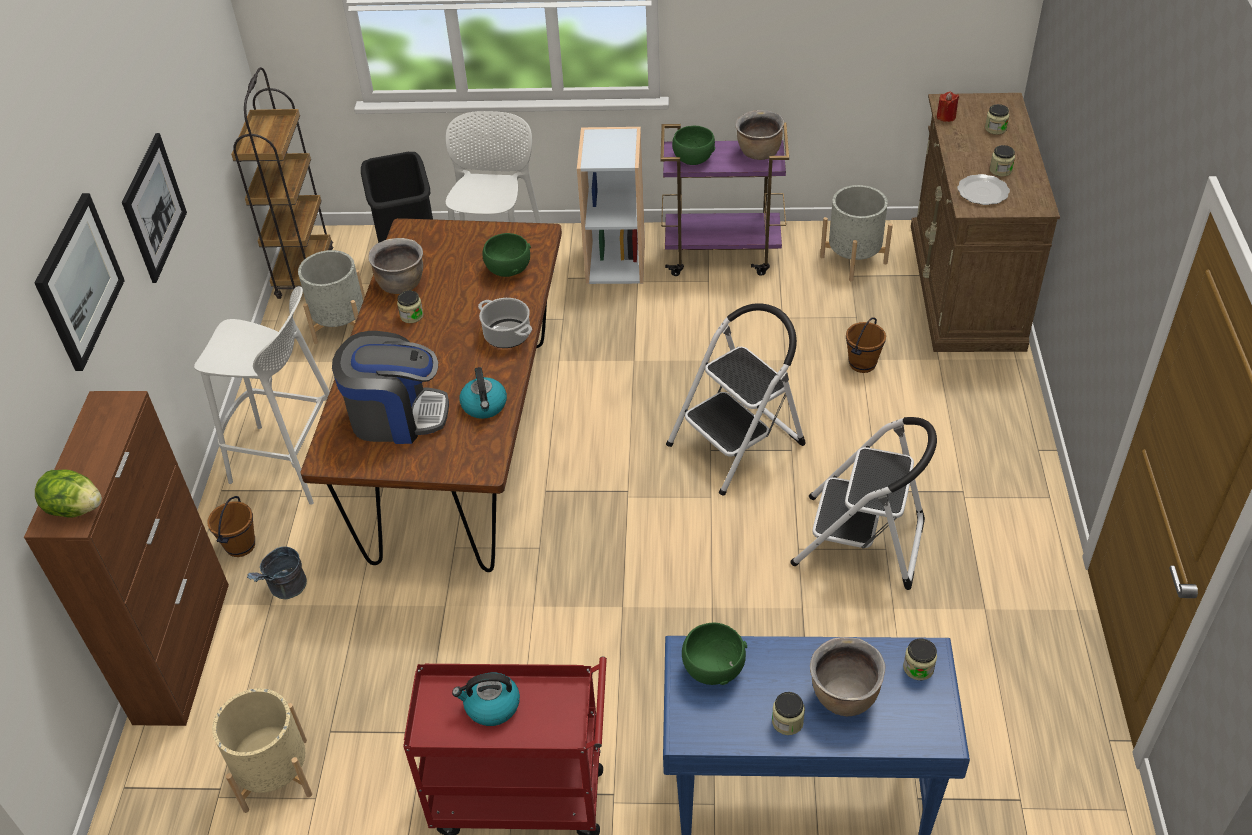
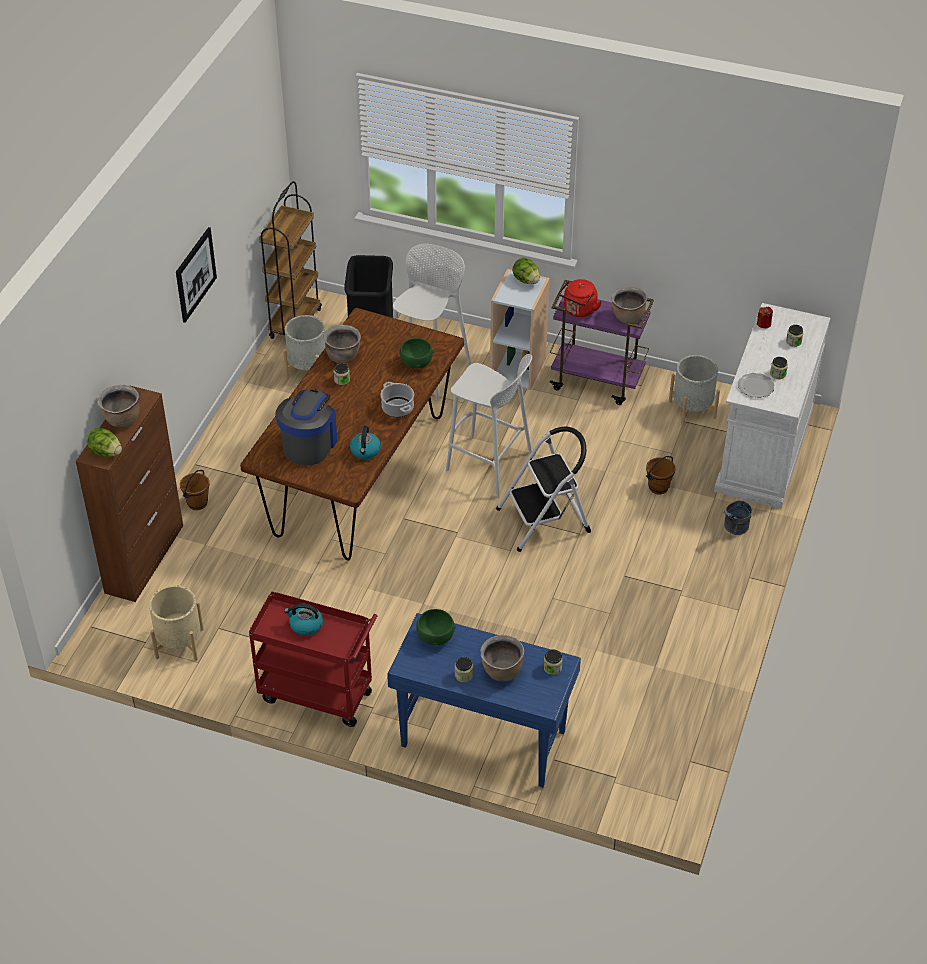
camera: 15 degrees right, 0 degrees up
(78, 281) = (138, 319): picture -> none
(91, 448) = (122, 419): none -> brown cooking pot
(284, 590) = (216, 538): grey bucket -> grey bucket (734, 529)
(290, 460) = (245, 455): white stool -> white stool (489, 465)
(396, 416) = (309, 444): coffee machine -> coffee machine turned 90 degrees counterclockwise
(612, 135) = (526, 280): none -> lettuce
(693, 159) = (579, 311): green bowl -> red kettle
(863, 543) = (597, 606): step ladder -> none
(966, 285) = (764, 449): brown dresser -> white dresser

